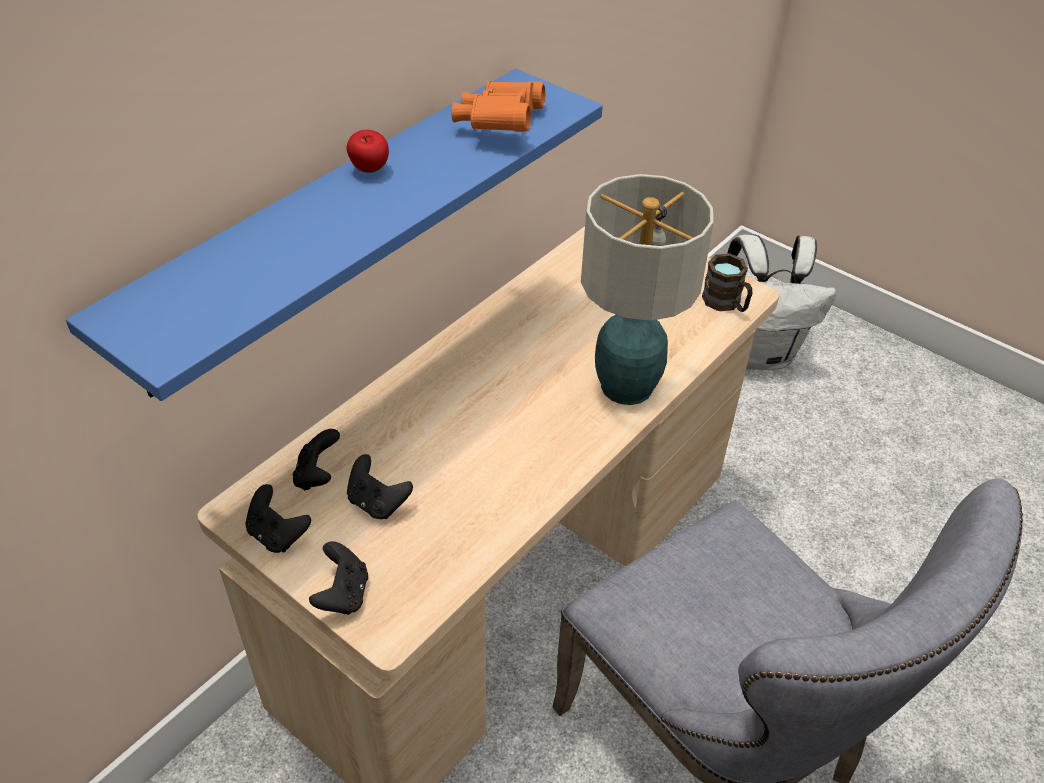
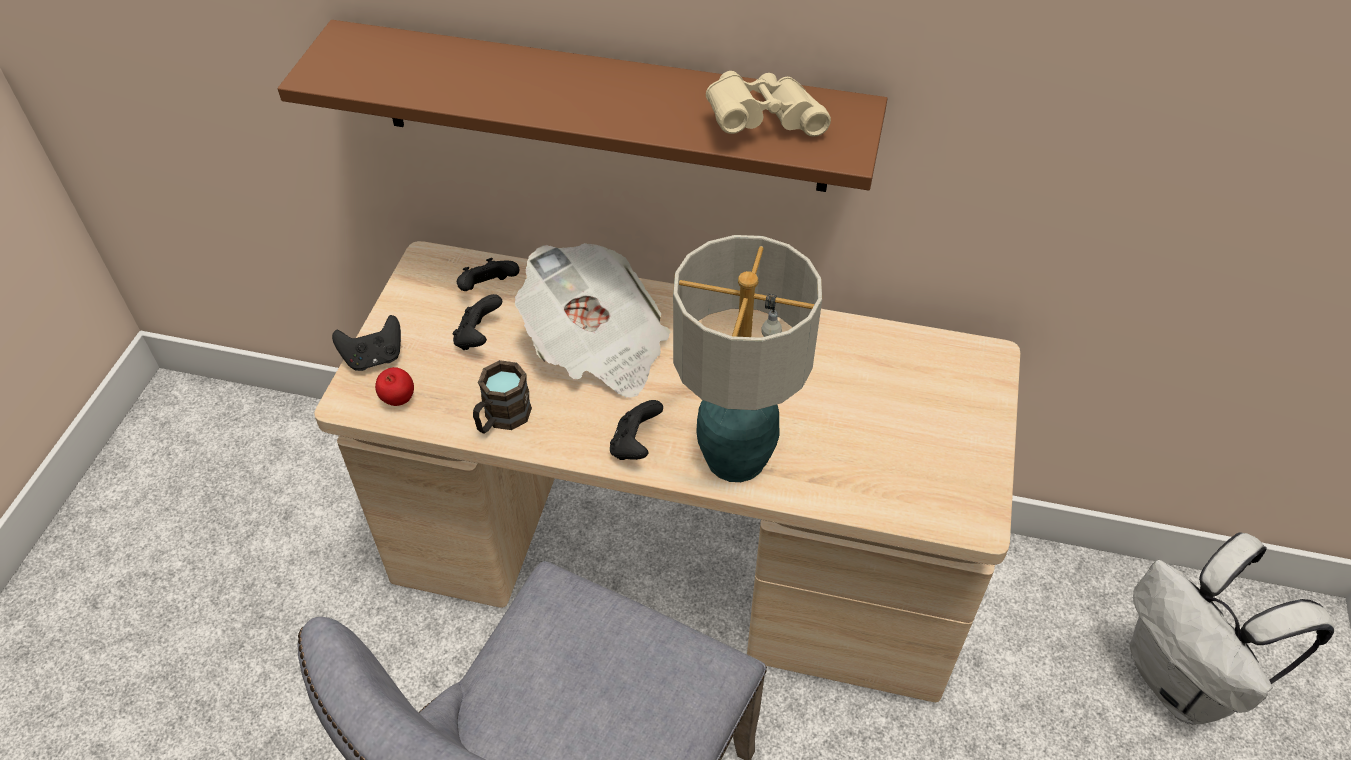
camera: 65 degrees right, 5 degrees up
(277, 535) = (415, 294): black game controller -> black game controller (635, 445)
(333, 225) = (601, 107): blue shelf -> brown shelf
(369, 171) = (618, 76): apple -> apple (398, 400)
(451, 425) = (597, 347): none -> newspaper
(499, 125) = (762, 122): orange binoculars -> beige binoculars
(726, 304) = (939, 505): brown mug -> brown mug (501, 419)

